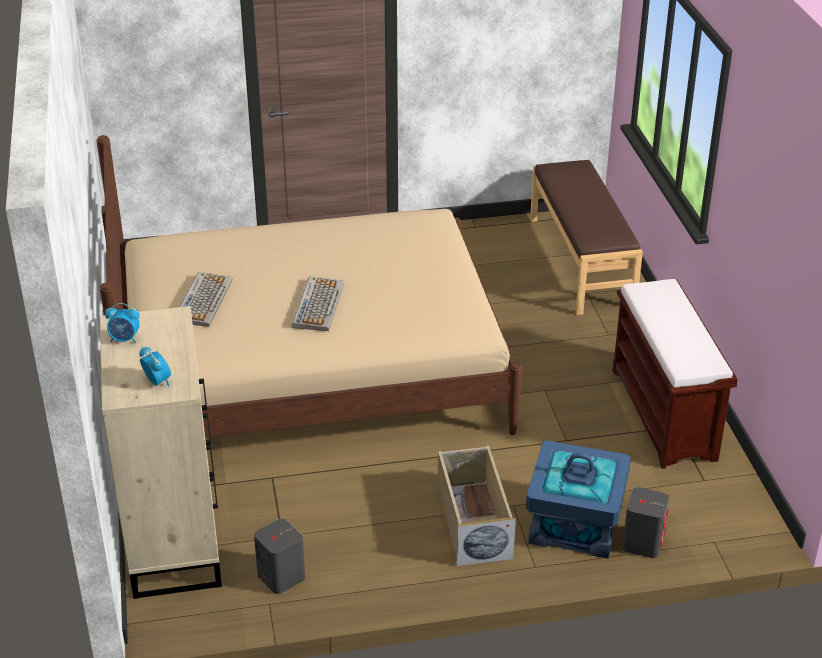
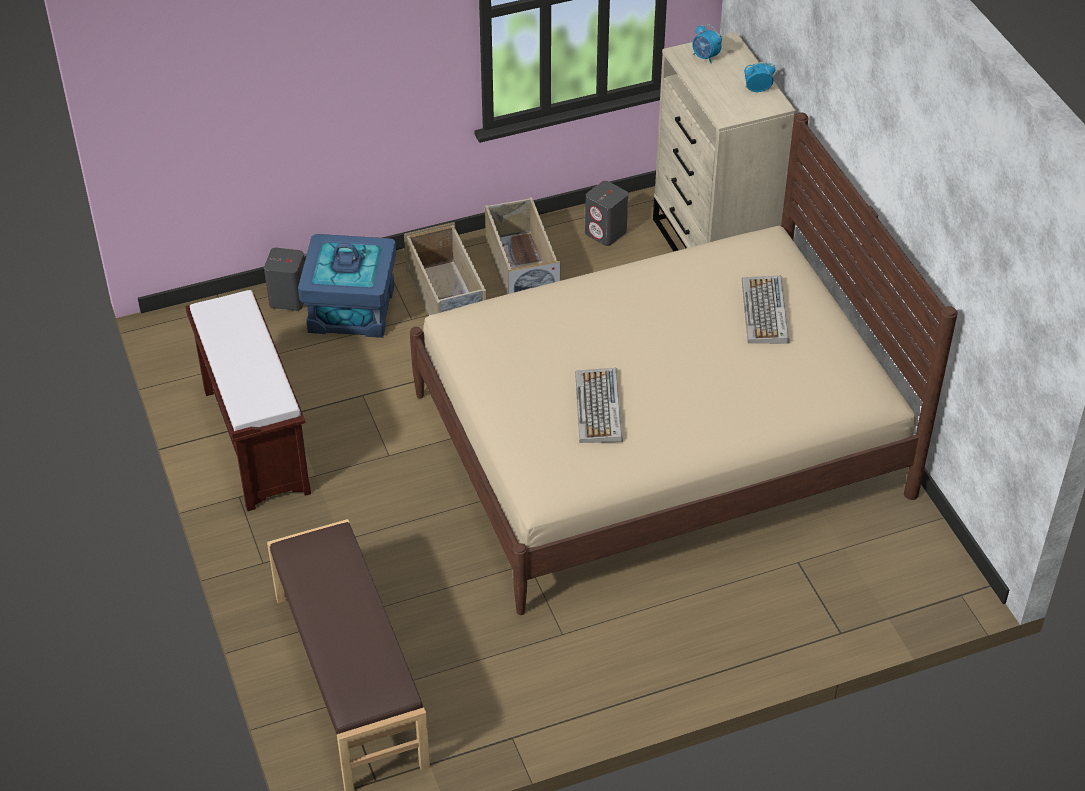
camera: 170 degrees right, 10 degrees up
(317, 305) = (638, 320): keyboard -> keyboard (599, 408)
(388, 545) = (521, 269): none -> beige storage box

